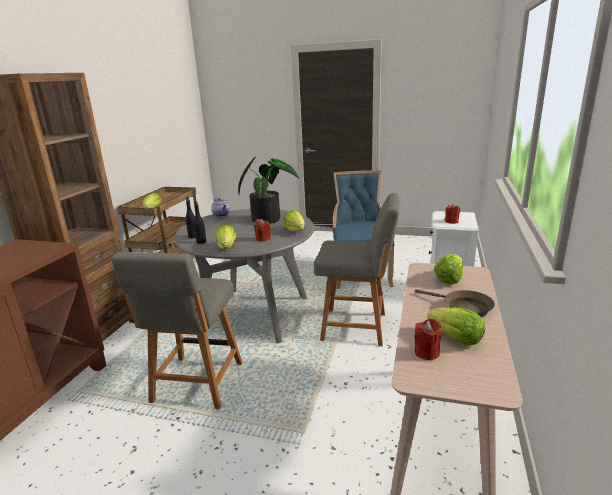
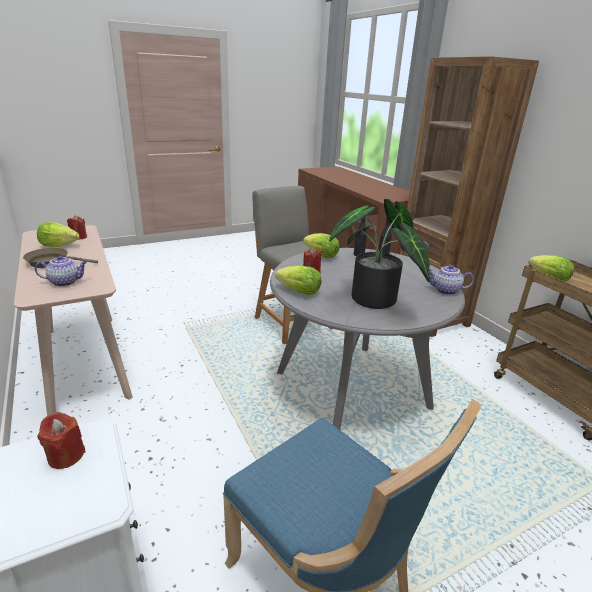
camera: 135 degrees right, 5 degrees up
(357, 327) = (218, 428): grey chair -> none
(448, 279) = (65, 282): lettuce -> teapot

